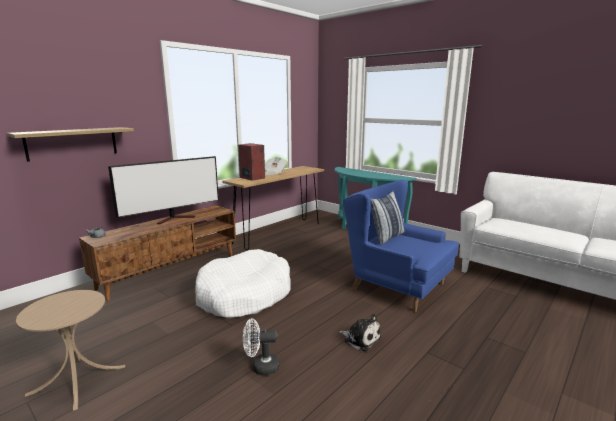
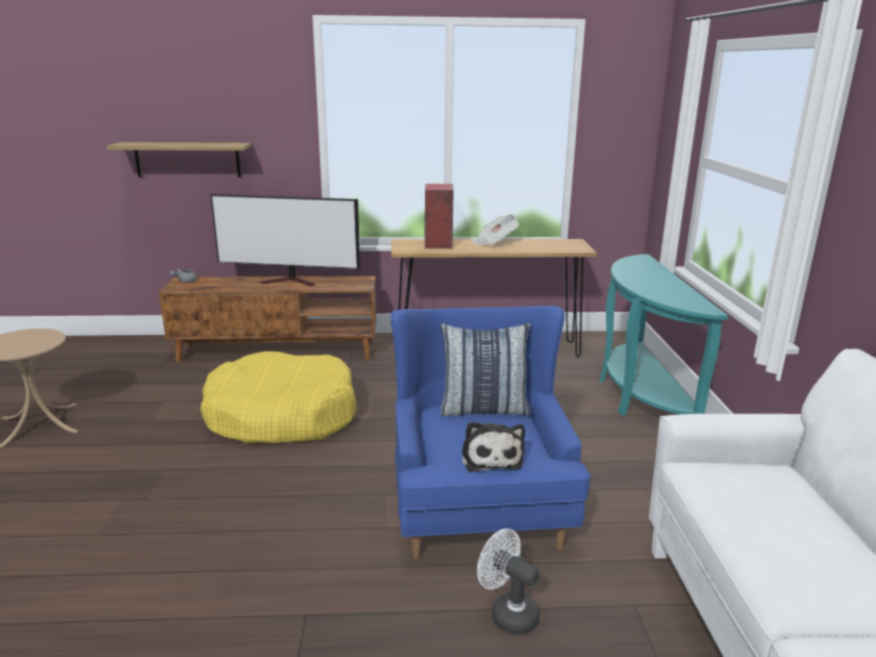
camera: 45 degrees right, 5 degrees up
(244, 295) = (282, 415): white dog bed -> yellow dog bed
(261, 367) = (141, 502): white fan -> white fan (507, 613)
(360, 339) = (275, 541): plush toy -> plush toy (491, 457)

